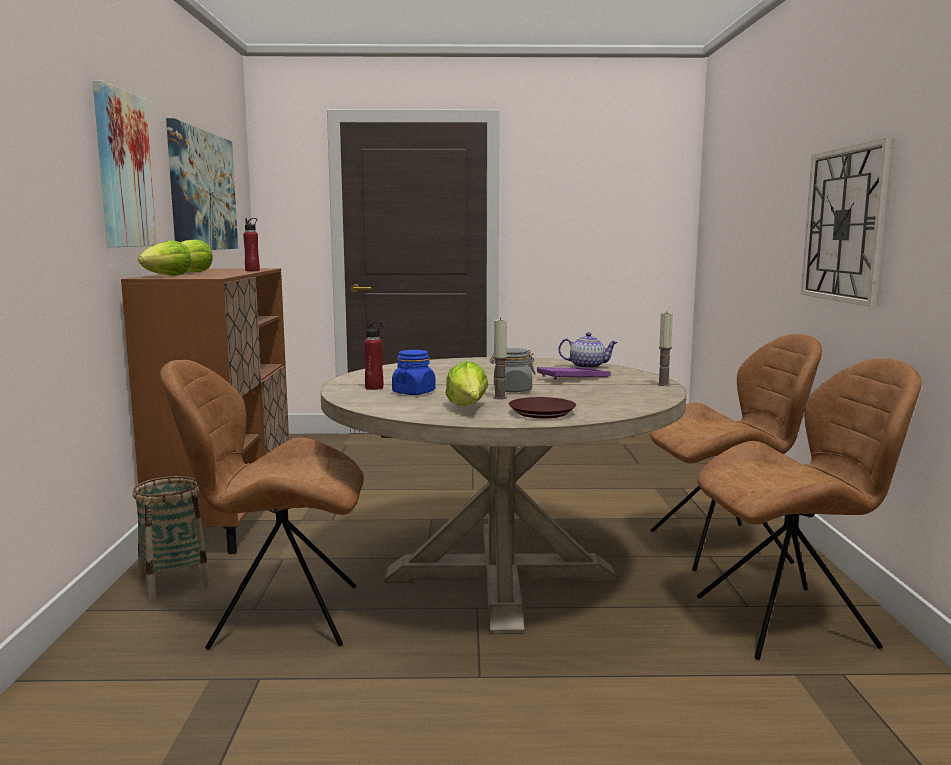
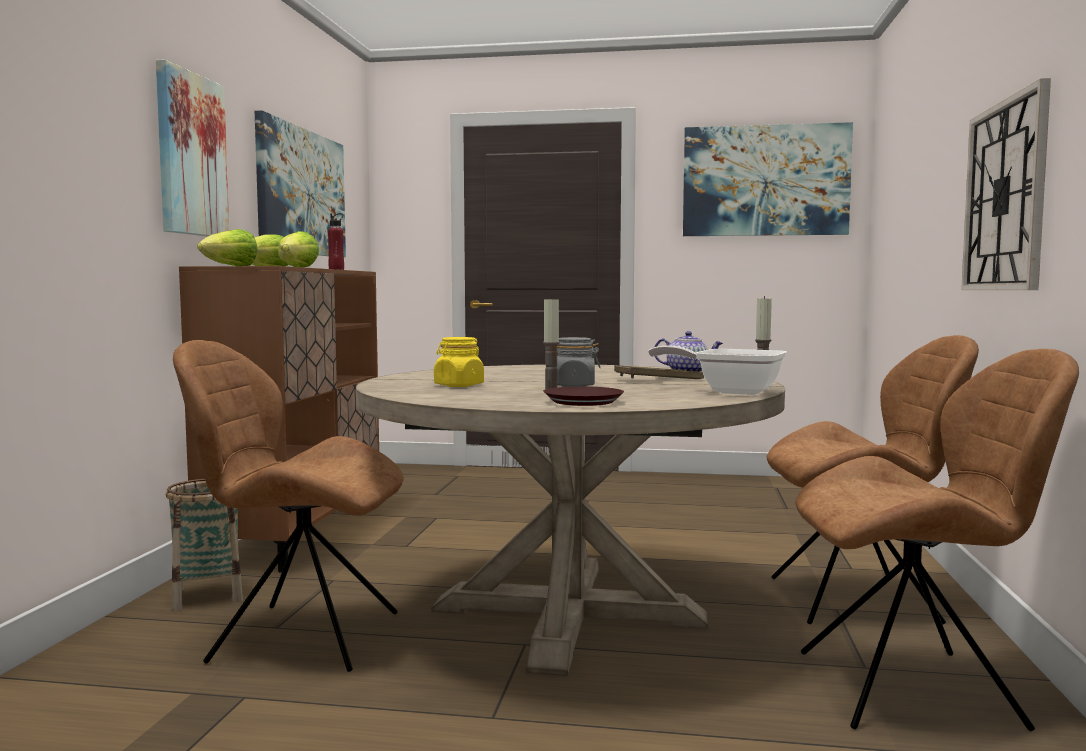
camera: 10 degrees right, 5 degrees down
(374, 388) = (420, 381): red bottle -> none
(413, 392) = (458, 385): blue jar -> yellow jar
(468, 408) = (502, 397): lettuce -> lettuce (297, 267)
(573, 378) = (658, 379): purple tray -> brown tray
(612, 179) = (765, 181): none -> picture
(645, 393) = (730, 391): none -> frying pan

